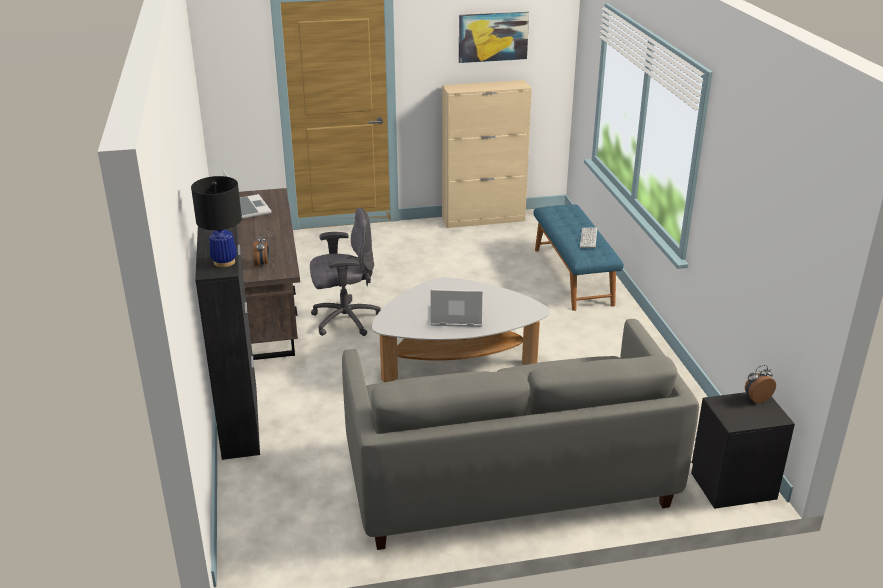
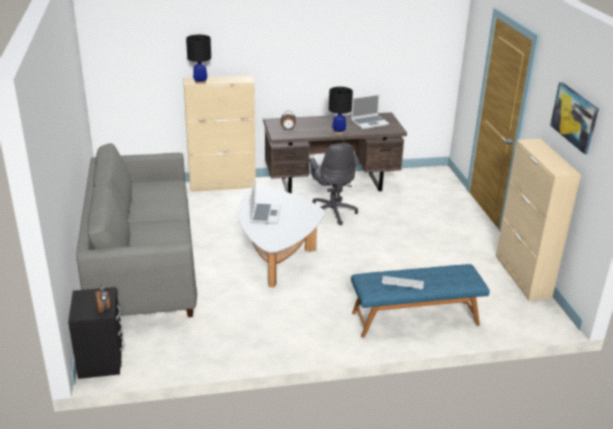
camera: 90 degrees right, 0 degrees up
(240, 420) = (223, 185): black cabinet -> beige cabinet
(277, 228) = (339, 132): none -> black table lamp

